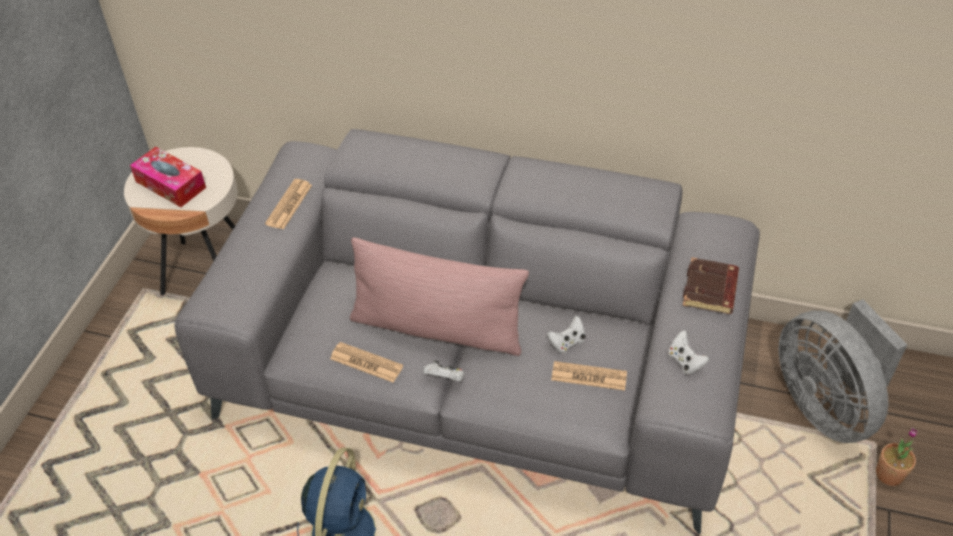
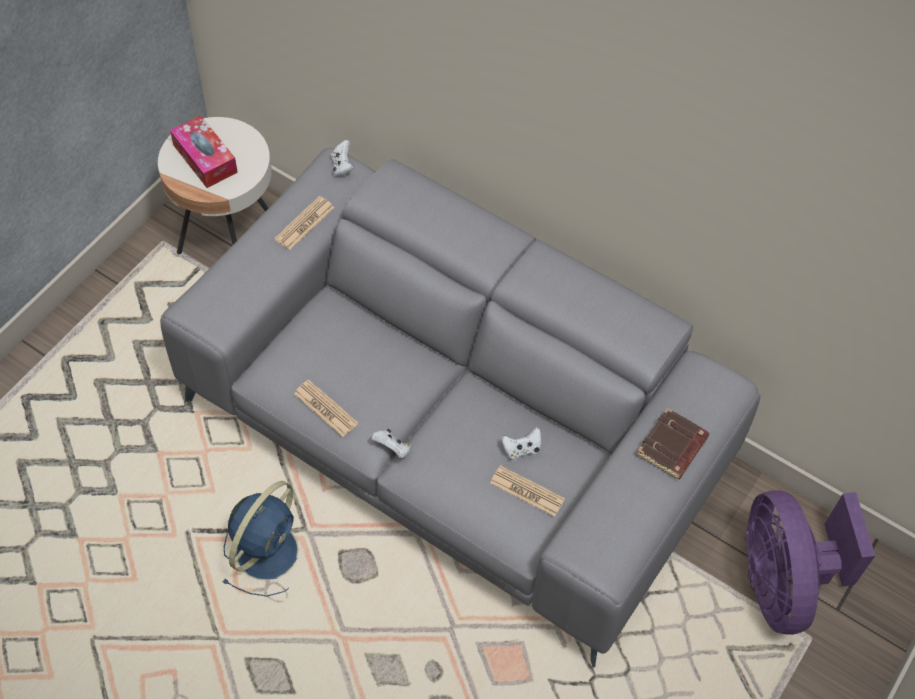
camera: 15 degrees right, 10 degrees up
(437, 328) = (405, 394): pink pillow -> none
(685, 361) = (611, 513): white game controller -> white game controller (342, 166)
(826, 405) = (782, 582): grey fan -> purple fan
(889, 474) = (809, 673): potted plant -> none

